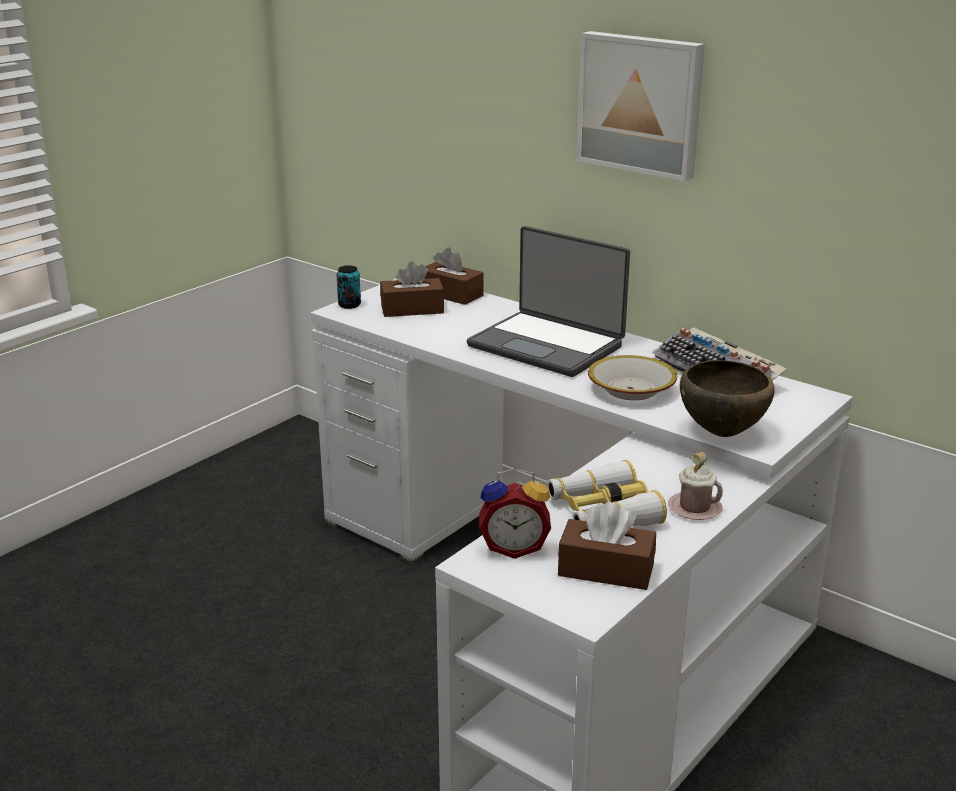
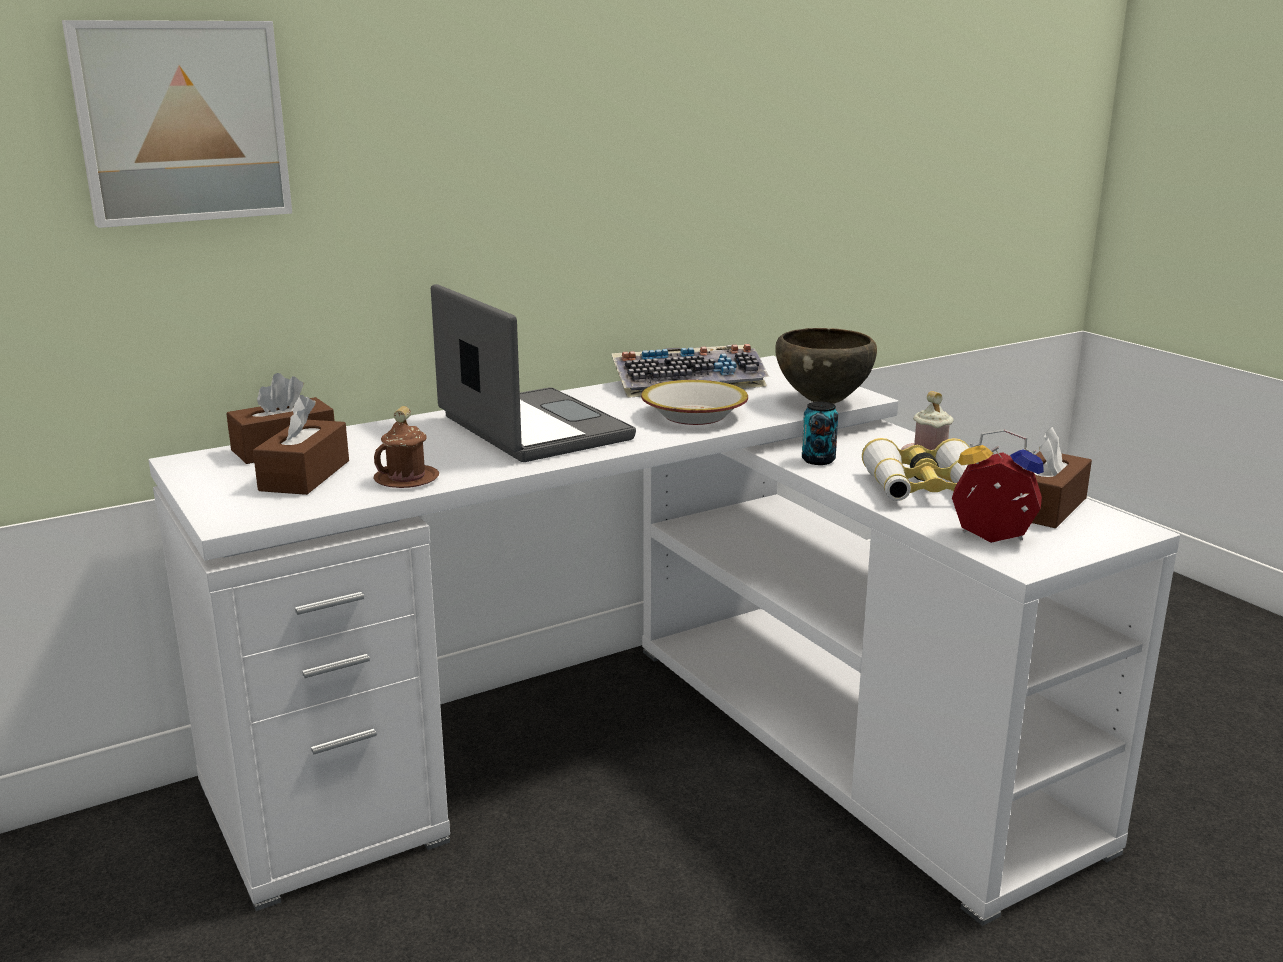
camera: 70 degrees left, 5 degrees down
(349, 305) = (220, 510): can -> can (818, 460)
(425, 333) = (406, 479): none -> brown mug
(514, 547) = (991, 538): alarm clock -> alarm clock turned 90 degrees counterclockwise
(547, 345) = (530, 429): laptop -> laptop turned 90 degrees counterclockwise
(641, 104) = (510, 95): picture -> picture (181, 121)

